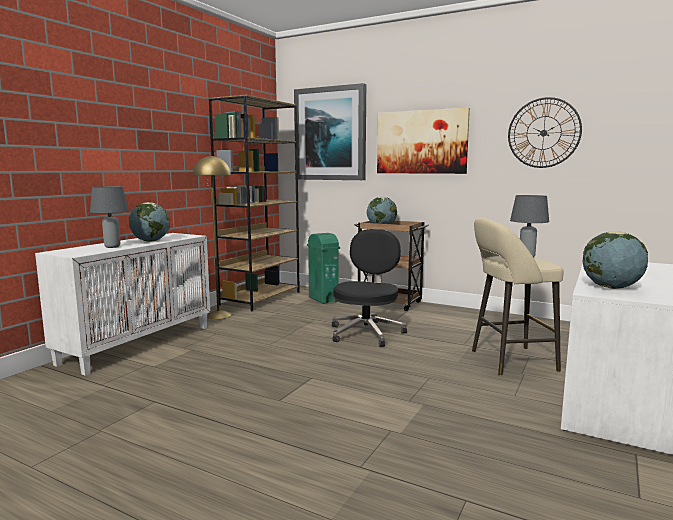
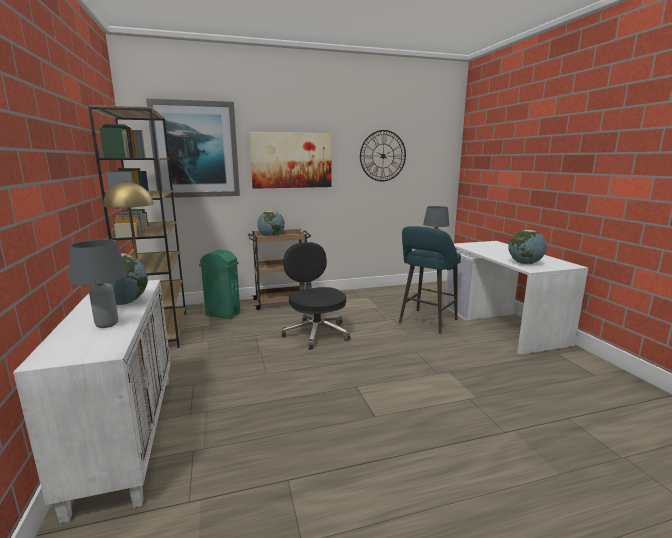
camera: 45 degrees left, 5 degrees up
(508, 361) = (426, 322): beige stool -> turquoise stool

